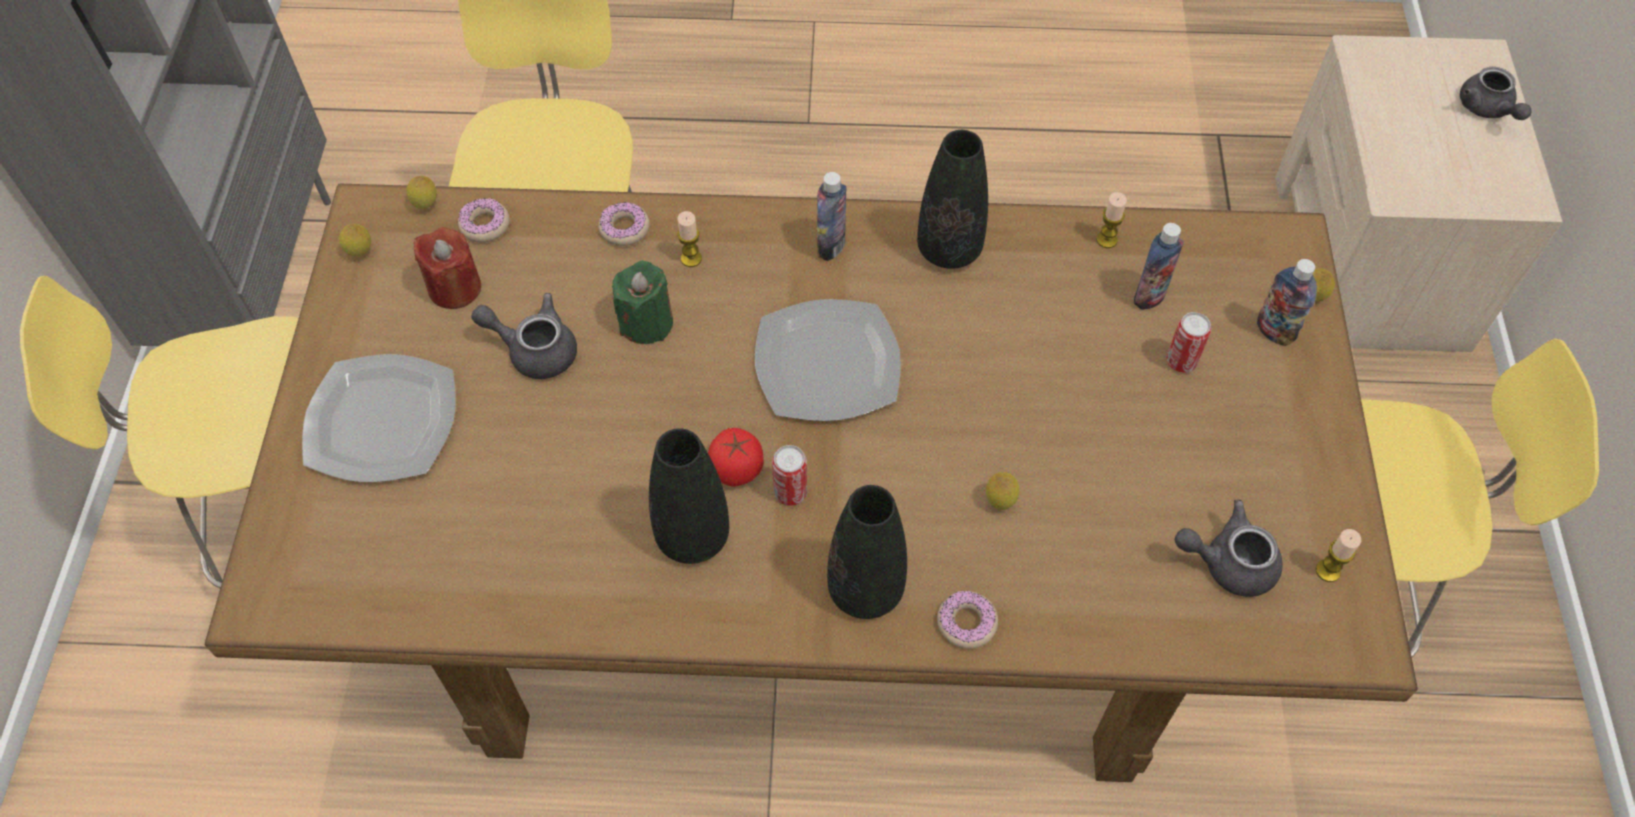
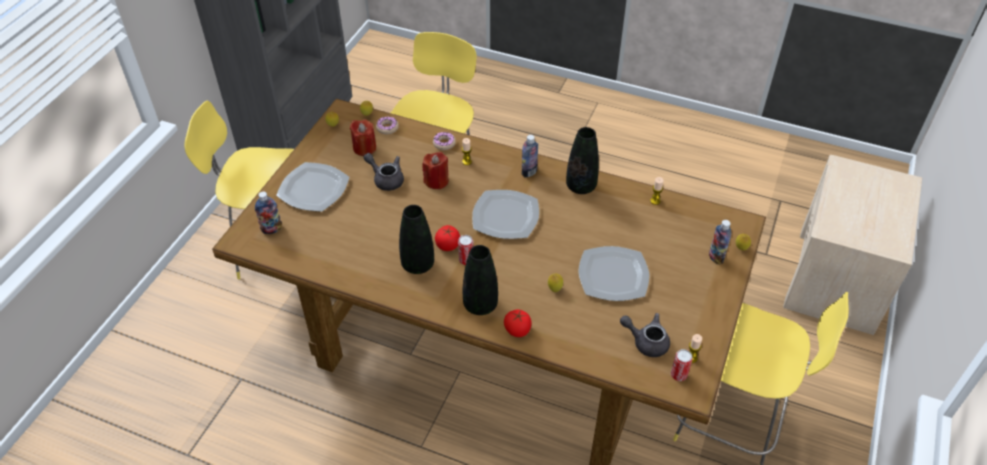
camera: 20 degrees right, 10 degrees down
(646, 323) = (436, 181): green candle -> red candle
(966, 623) = (517, 330): donut -> tomato
(1100, 432) = (613, 275): none -> plate
(1149, 296) = (663, 228): bottle -> bottle (272, 229)
(1181, 361) = (665, 257): can -> can (678, 375)
(1487, 109) = (895, 205): grey teapot -> none

